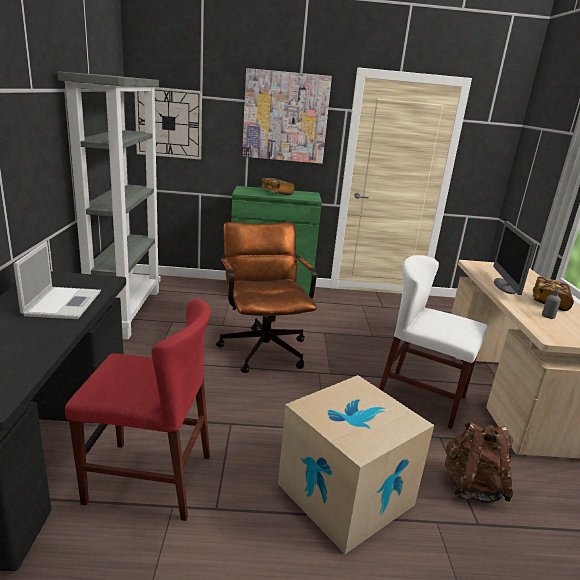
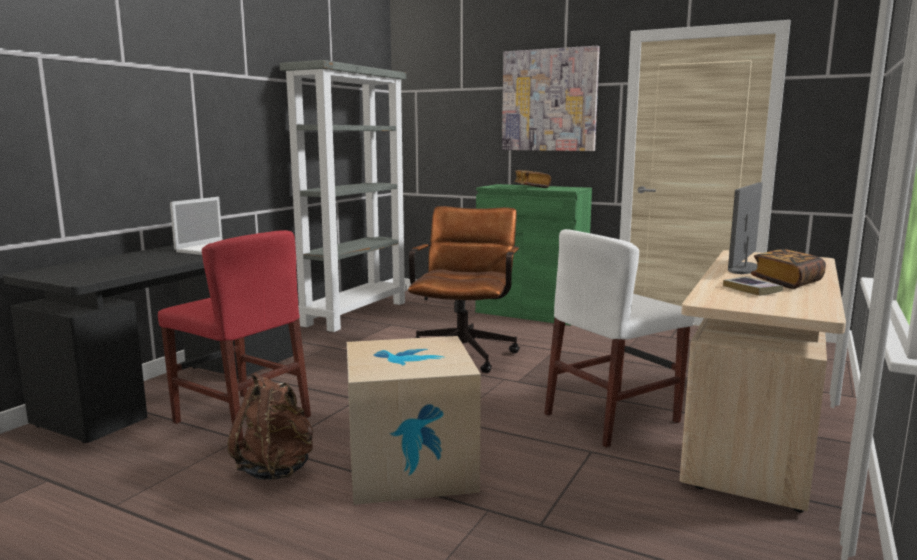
camera: 30 degrees right, 10 degrees down
(169, 123) = (430, 120): wall clock -> none
(421, 398) = (612, 418): white chair -> white chair turned 90 degrees counterclockwise
(472, 487) = (576, 496): brown backpack -> brown backpack (276, 469)
(548, 316) = (752, 290): grey bottle -> book

